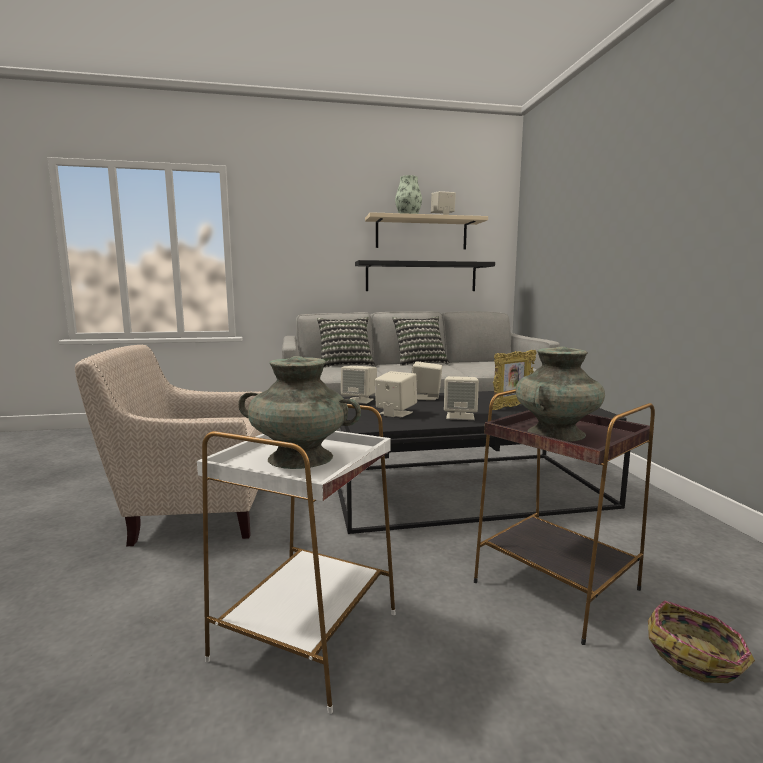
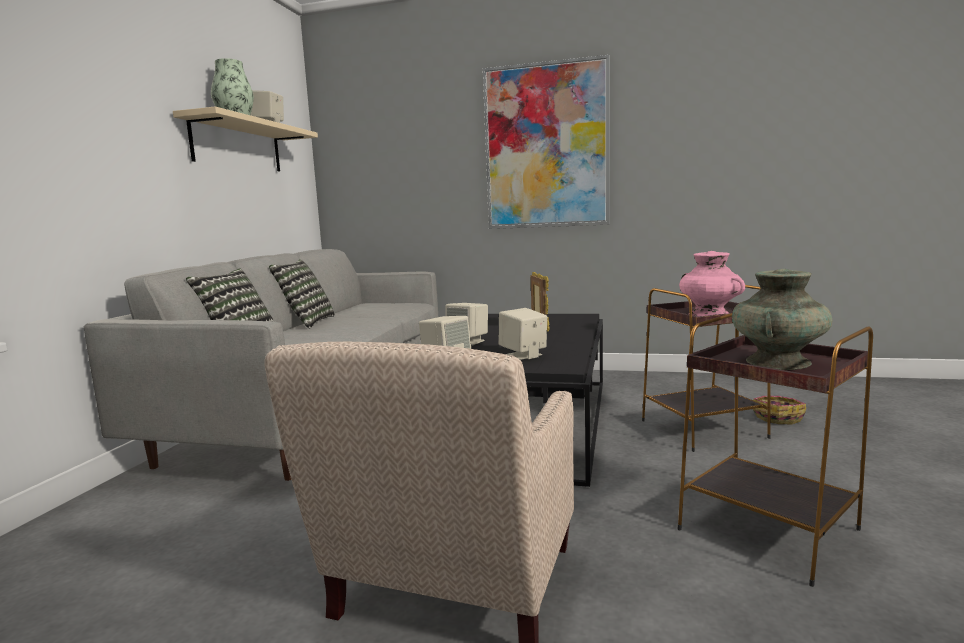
camera: 65 degrees left, 0 degrees up
(304, 636) = (769, 530): white side table -> brown side table
(421, 276) = (245, 207): black shelf -> none
(460, 416) = (557, 341): beige speaker -> none
(555, 434) = (710, 314): turquoise vase -> pink vase
(664, 204) = (546, 146): none -> picture

